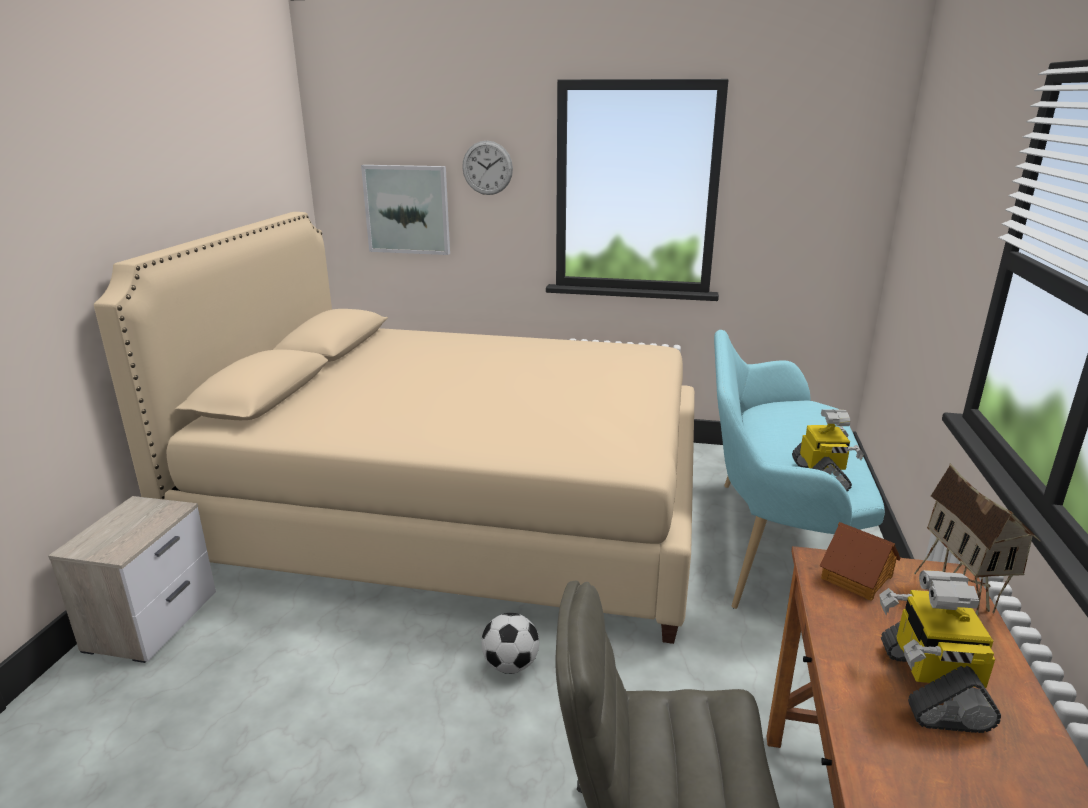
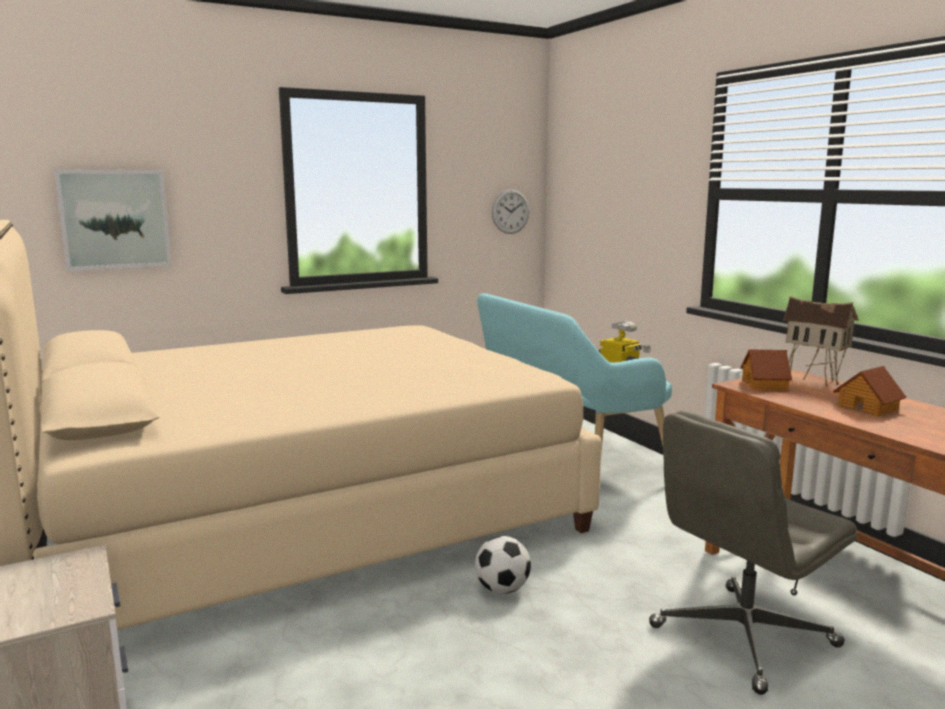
camera: 40 degrees left, 10 degrees down
(487, 168) = (211, 171): wall clock -> wall clock (510, 211)
(929, 685) = (868, 407): toy robot -> toy house

